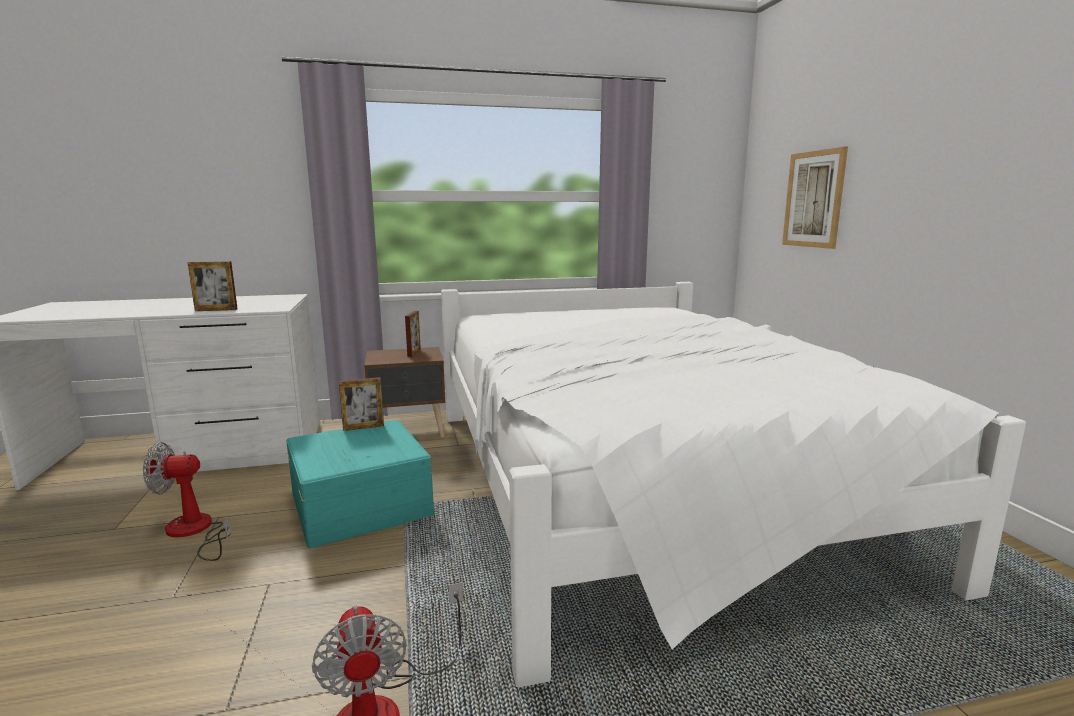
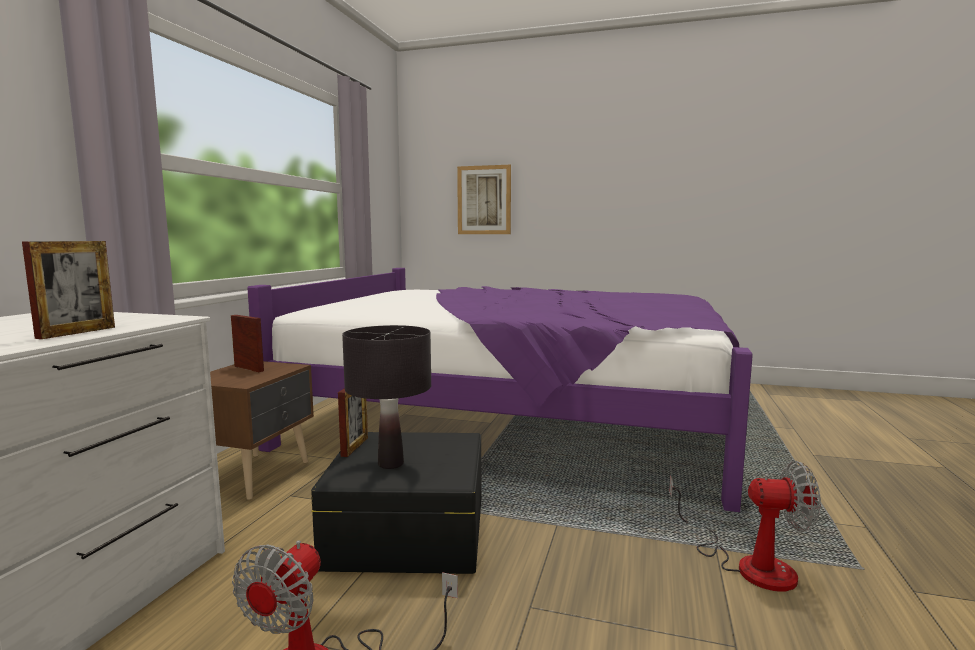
camera: 60 degrees left, 5 degrees down
(337, 445) = (391, 464): none -> black table lamp
(361, 504) = (406, 529): turquoise storage box -> black storage box
(638, 482) = (516, 419): white bed -> purple bed

